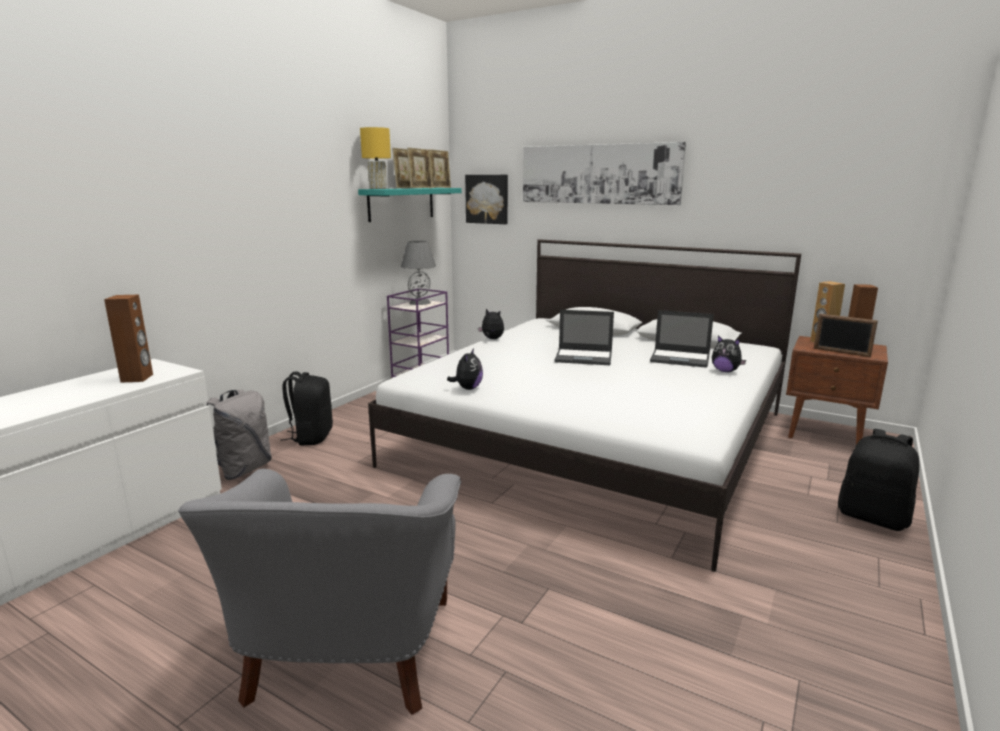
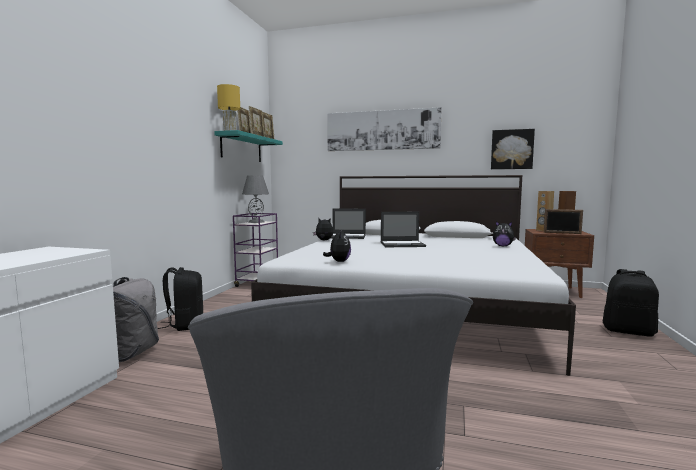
camera: 15 degrees left, 10 degrees down
(137, 378) = (41, 255): brown speaker -> none
(487, 199) = (300, 150): picture -> picture (511, 149)
(681, 358) = (466, 242): laptop -> laptop (348, 236)

